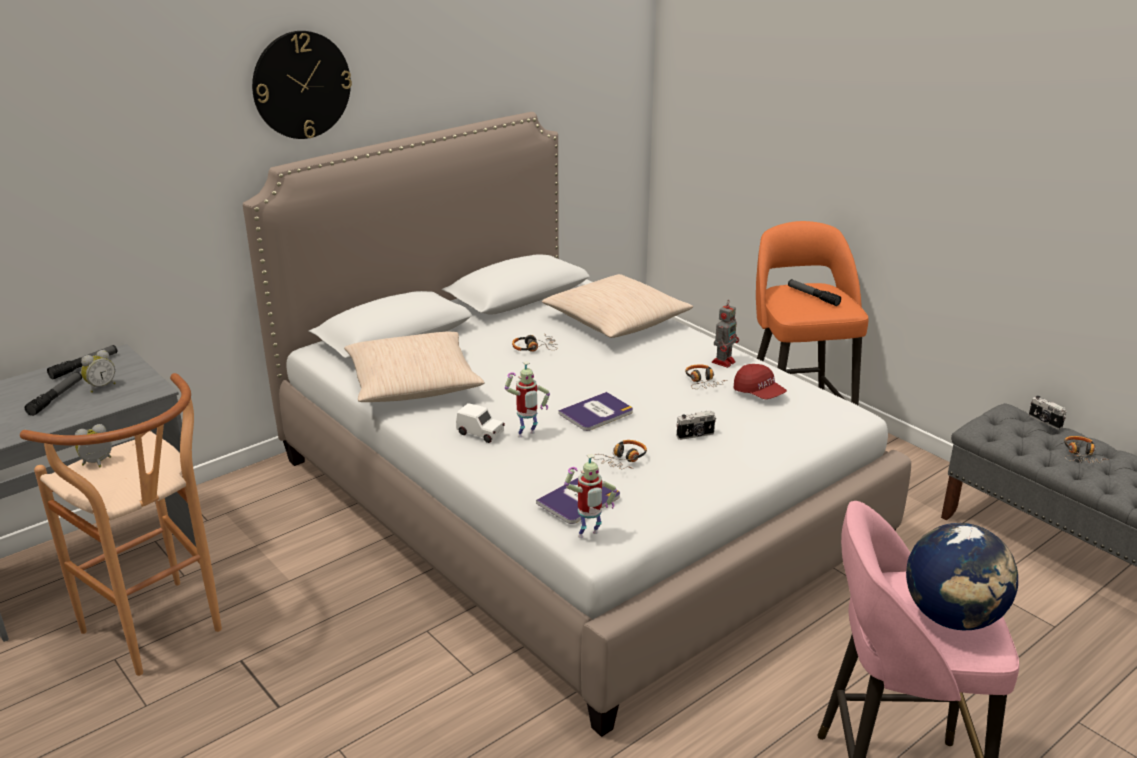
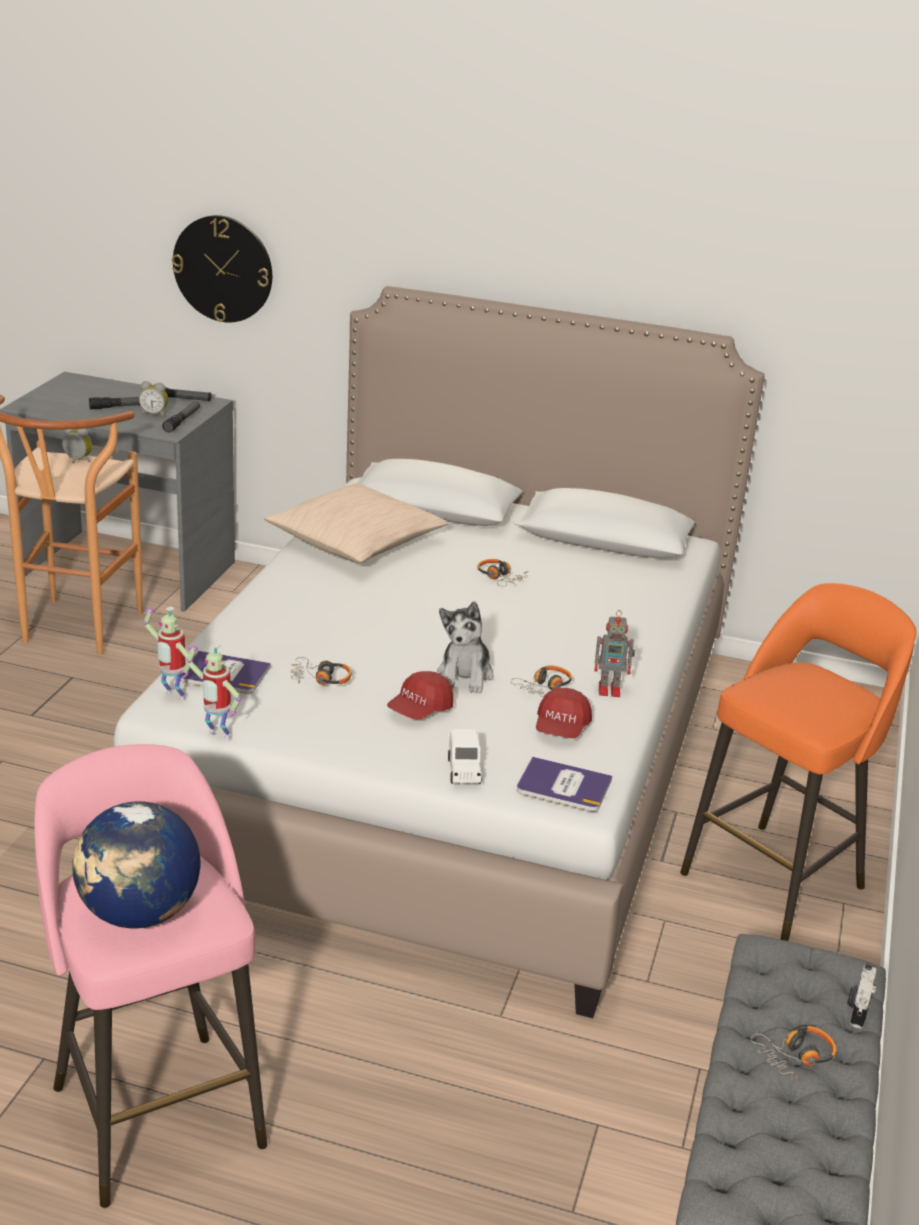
camera: 55 degrees right, 0 degrees up
(301, 85) = (450, 215): wall clock -> wall clock (223, 269)
(480, 433) = (299, 597): white toy car -> white toy car (464, 771)
(527, 436) = (319, 620): toy robot -> toy robot (216, 736)
(596, 413) = (399, 642): book -> book (563, 786)
(616, 321) = (621, 604): beige pillow -> none
(661, 405) = (465, 676): none -> plush toy
(695, 435) = (420, 710): camera -> red cap
(813, 296) = (814, 693): flashlight -> flashlight (182, 421)

